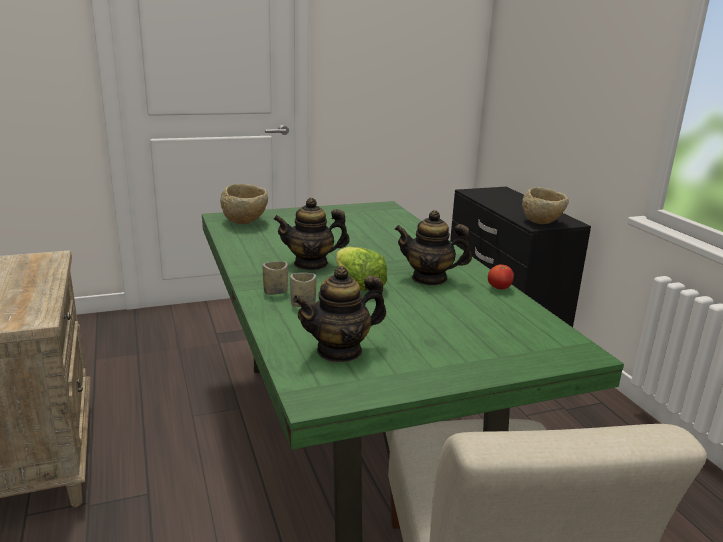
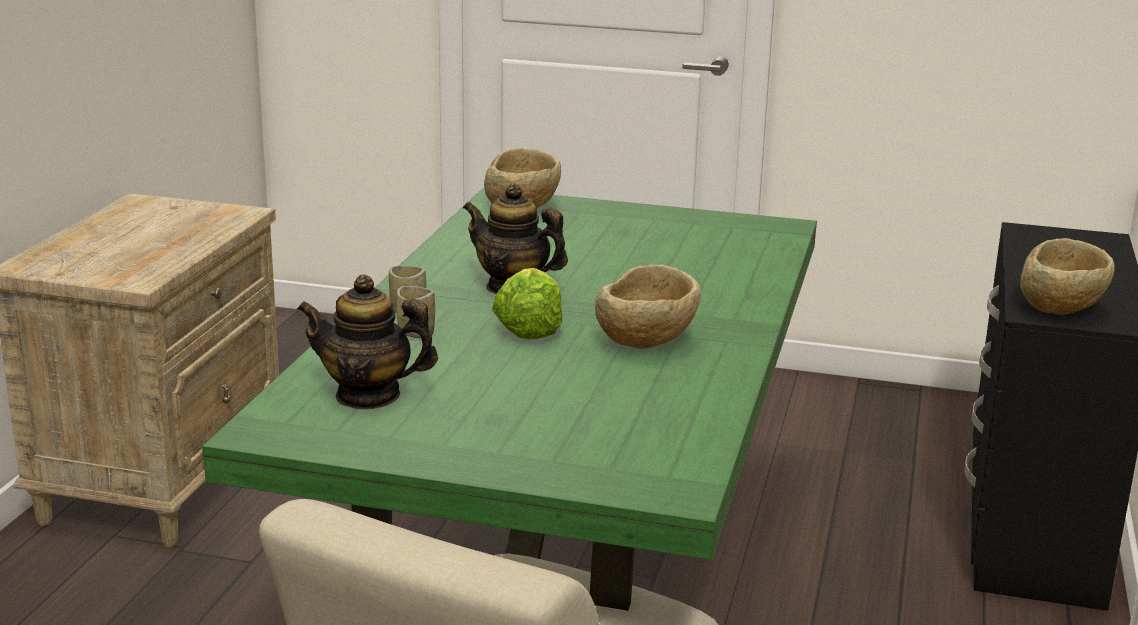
camera: 35 degrees right, 0 degrees up
(429, 278) = (645, 345): teapot -> beige bowl
(499, 288) = (727, 384): tomato -> none

